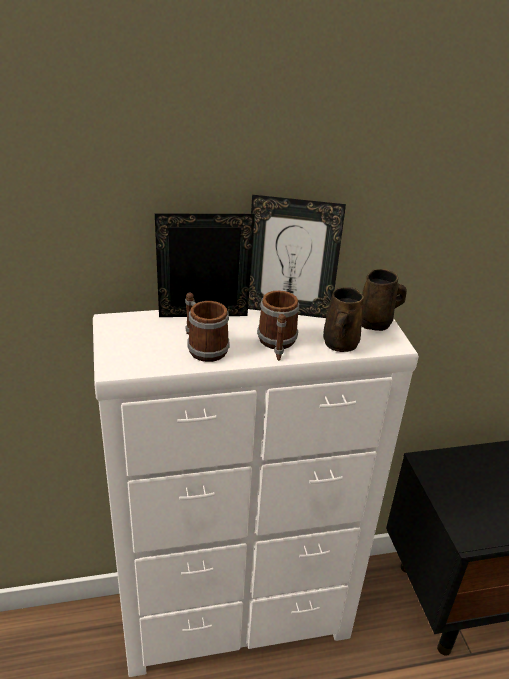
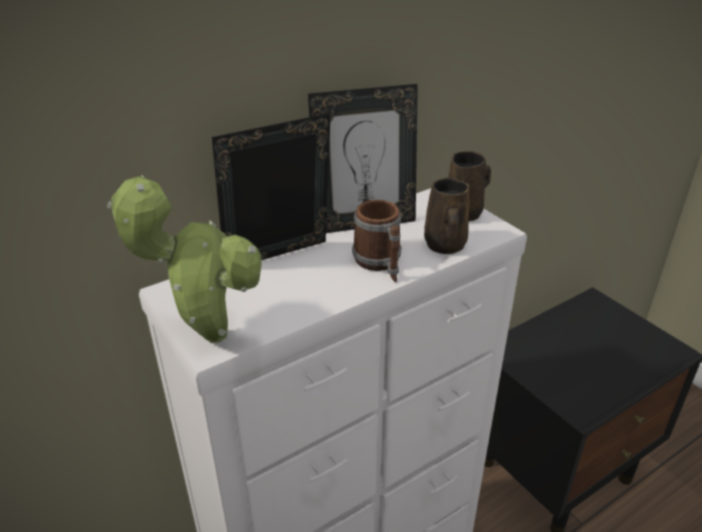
camera: 20 degrees left, 0 degrees up
(118, 359) = (207, 335): none -> potted plant
(203, 347) = (300, 291): mug -> none

